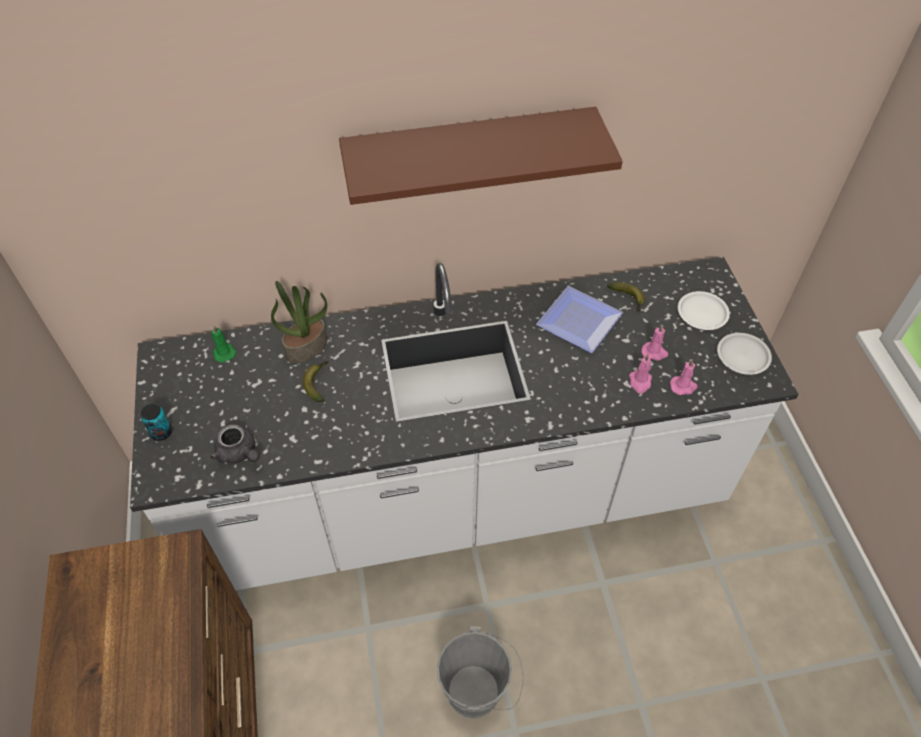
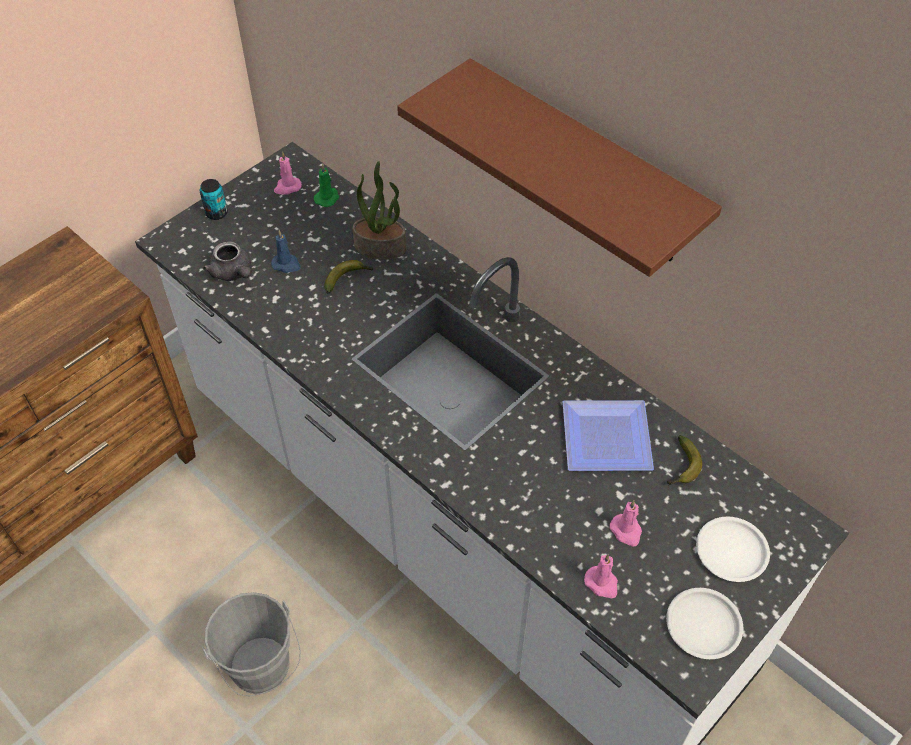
camera: 55 degrees right, 0 degrees up
(239, 453) = (233, 273): grey teapot -> grey teapot turned 45 degrees counterclockwise
(265, 413) = (286, 264): none -> blue candle
(640, 382) = (571, 537): pink candle -> pink candle (287, 187)

